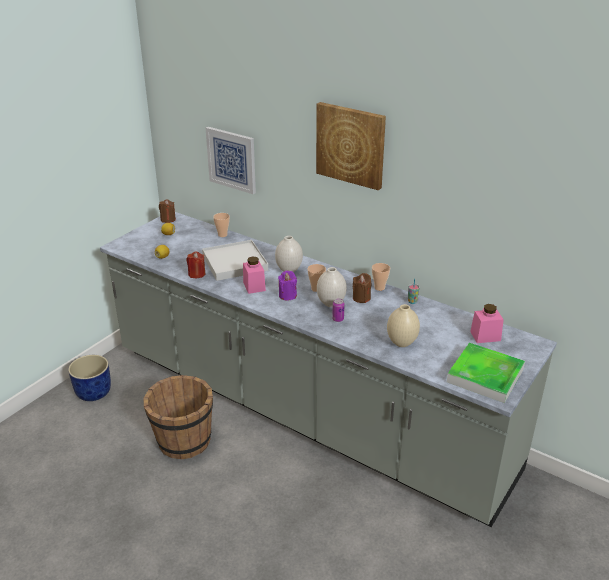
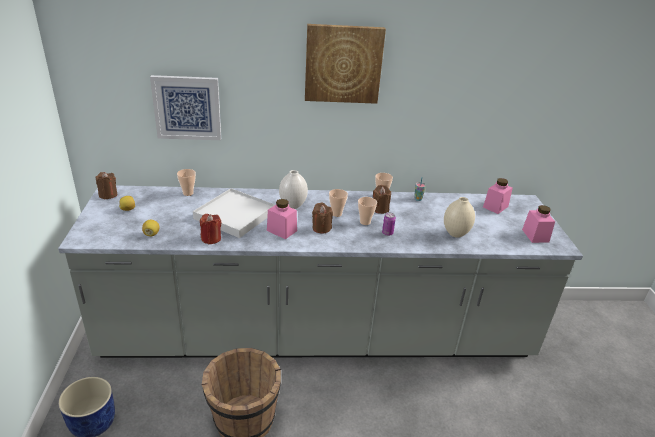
camera: 40 degrees left, 0 degrees up
(287, 295) = (321, 228): purple candle -> brown candle
(331, 304) = (365, 222): white vase -> cup
(485, 376) = (535, 235): tray -> pink jar

